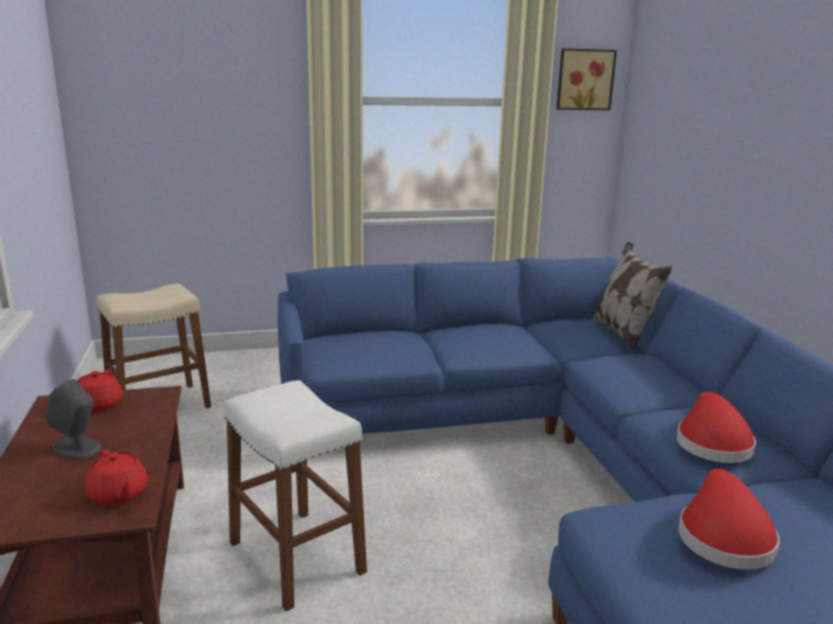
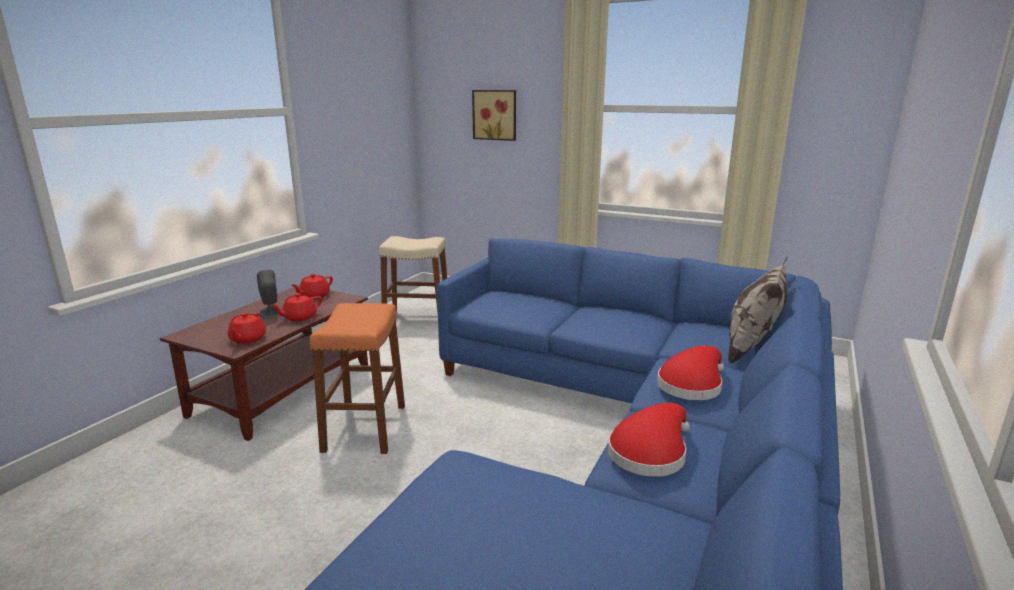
camera: 40 degrees right, 0 degrees up
(137, 440) = (299, 317): none -> red teapot
(296, 557) = (365, 428): white stool -> orange stool
(584, 79) = (846, 86): picture -> picture (495, 115)
(722, 536) = (505, 510): red hat -> red hat (691, 385)

